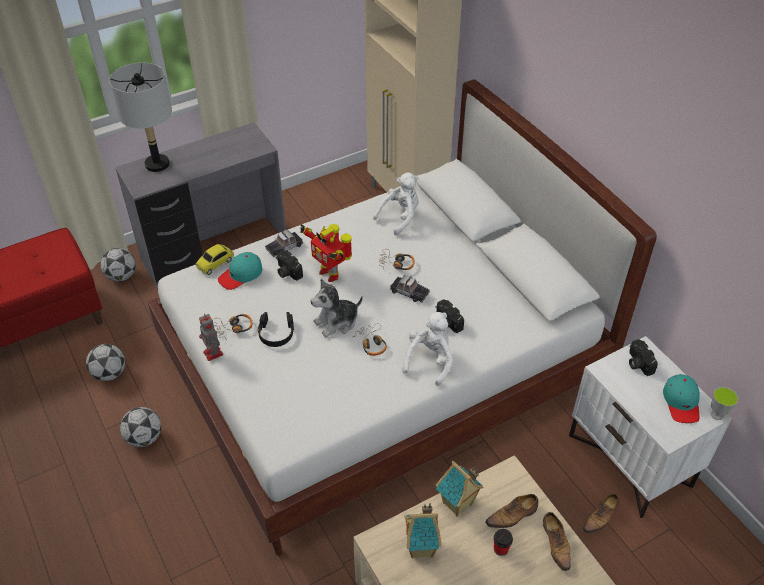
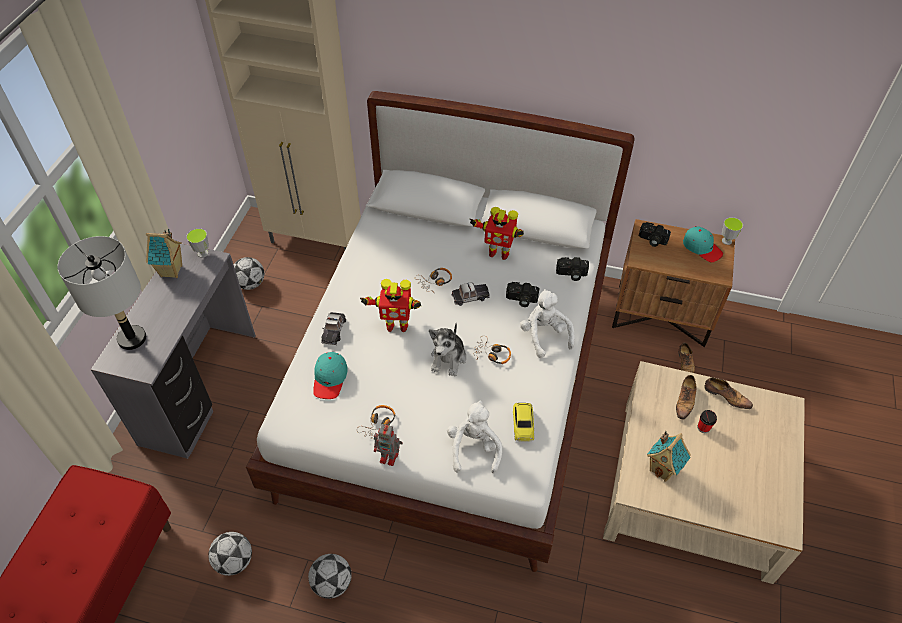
camera: 45 degrees left, 5 degrees up
(121, 276) = (136, 473): football -> football (250, 284)
(215, 263) = (294, 385): toy car -> toy car (522, 424)
(260, 139) = (203, 253): none -> cup
(276, 333) = (416, 402): black headphones -> none
(287, 271) = (363, 348): camera -> camera (571, 274)
(400, 217) = (391, 244): white plush toy -> white plush toy (474, 448)
(457, 504) = (648, 422): toy house -> toy house (172, 271)
(474, 276) = (498, 252): none -> toy robot
(631, 460) = (661, 315): white nightstand -> brown nightstand

